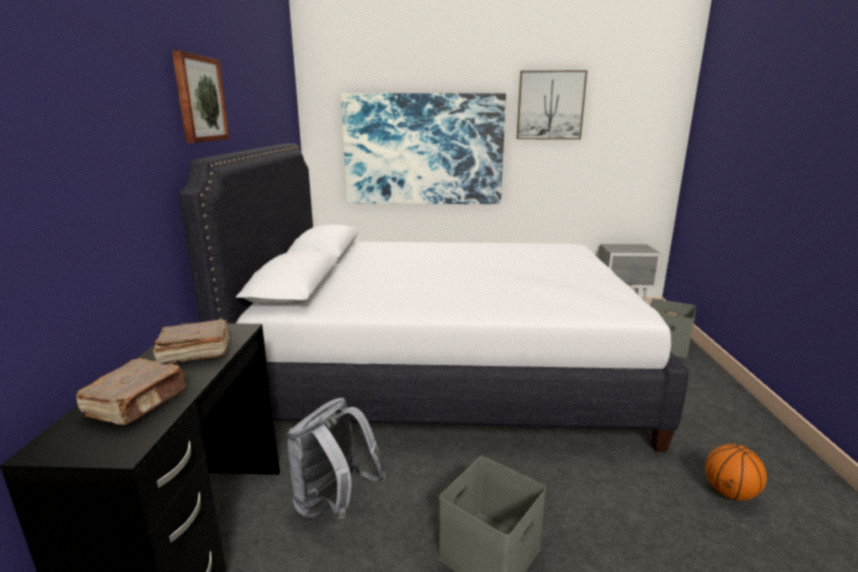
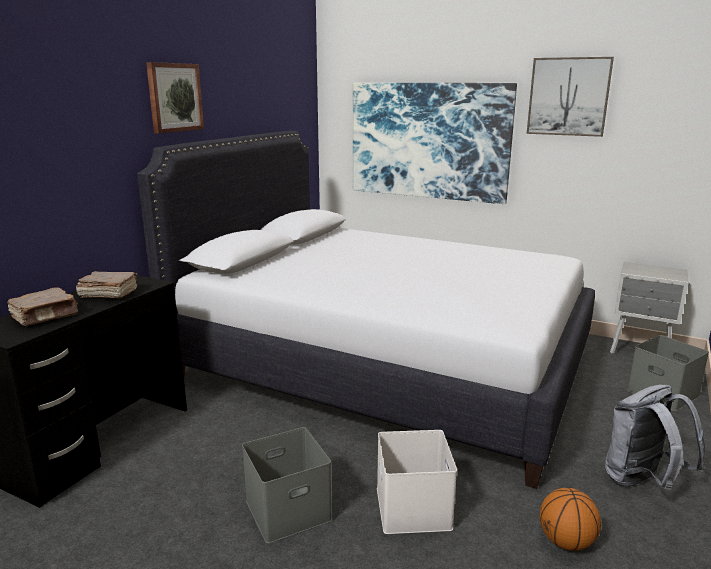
camera: 25 degrees right, 0 degrees up
(334, 505) = (205, 443): grey backpack -> grey backpack (642, 482)
(597, 506) = (415, 509): none -> white storage box

